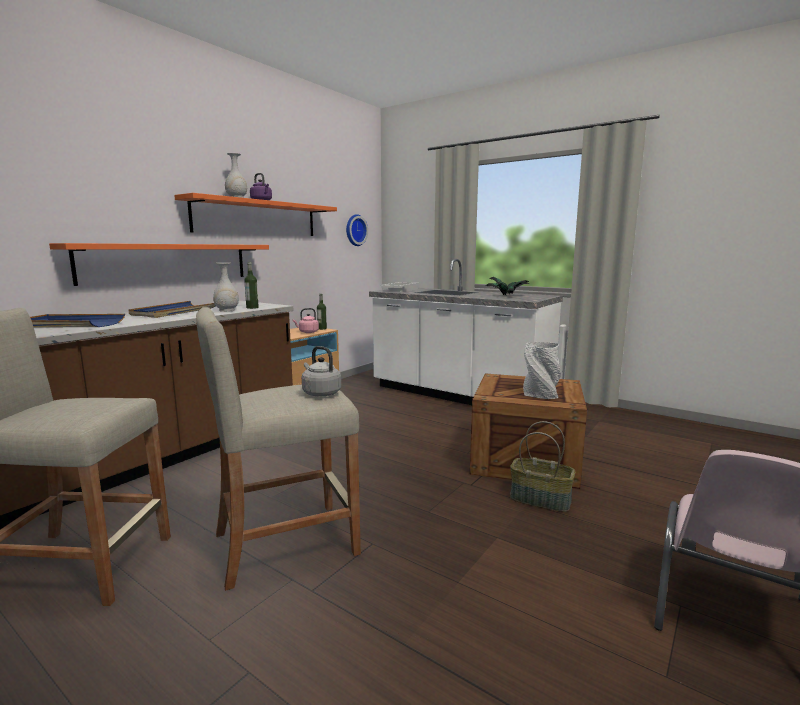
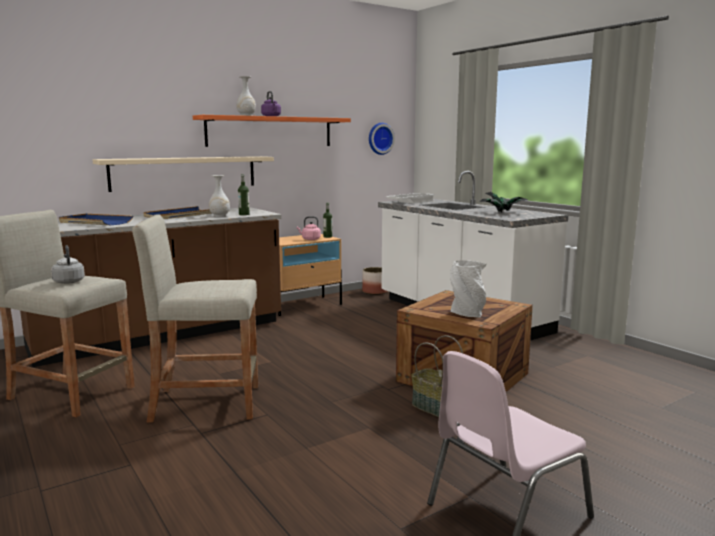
camera: 20 degrees right, 0 degrees up
(168, 262) = (185, 173): orange shelf -> beige shelf
(320, 393) = (229, 286): grey kettle -> grey kettle (69, 281)
(360, 380) = (375, 292): none -> planter

